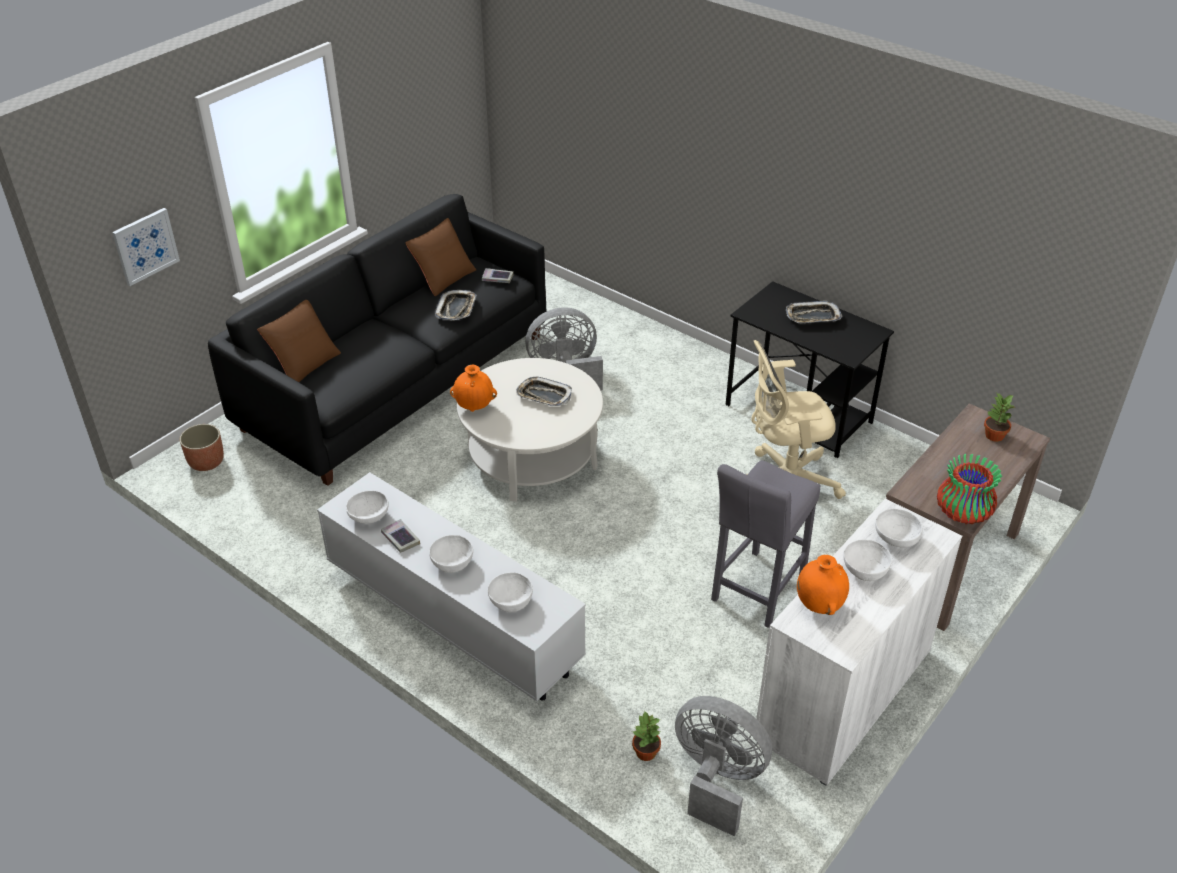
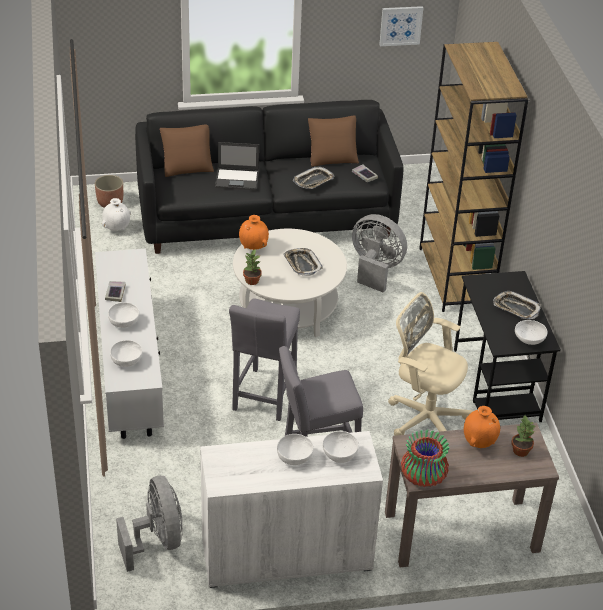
camera: 40 degrees right, 0 degrees up
(145, 246) = (116, 43): picture -> picture (400, 25)
(250, 484) = (117, 228): none -> white vase
(369, 517) = (114, 272): white bowl -> white bowl (529, 340)
(377, 347) = (237, 179): none -> laptop
(625, 558) = (264, 397): none -> grey stool
(644, 341) = (456, 278): none -> brown bookcase
(646, 753) = (139, 501): potted plant -> potted plant (251, 281)
(819, 605) = (241, 455): orange vase -> orange vase (479, 442)

